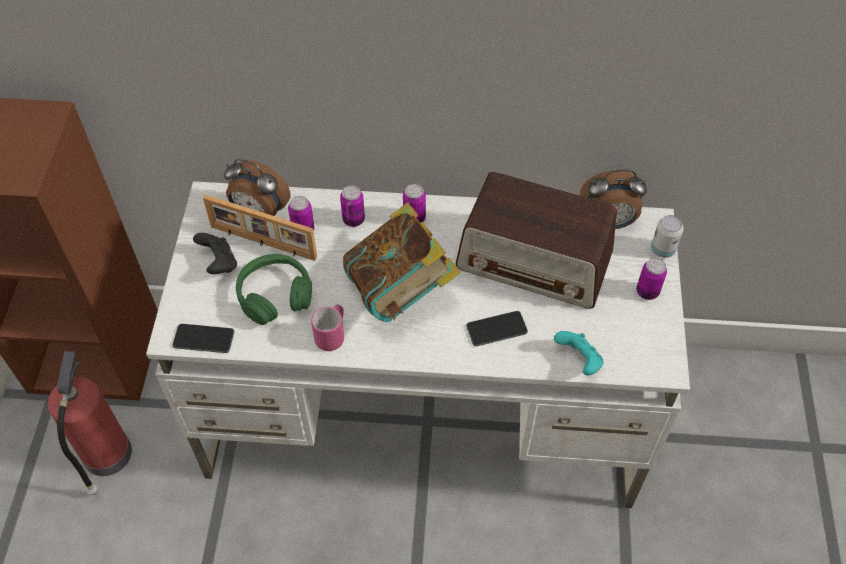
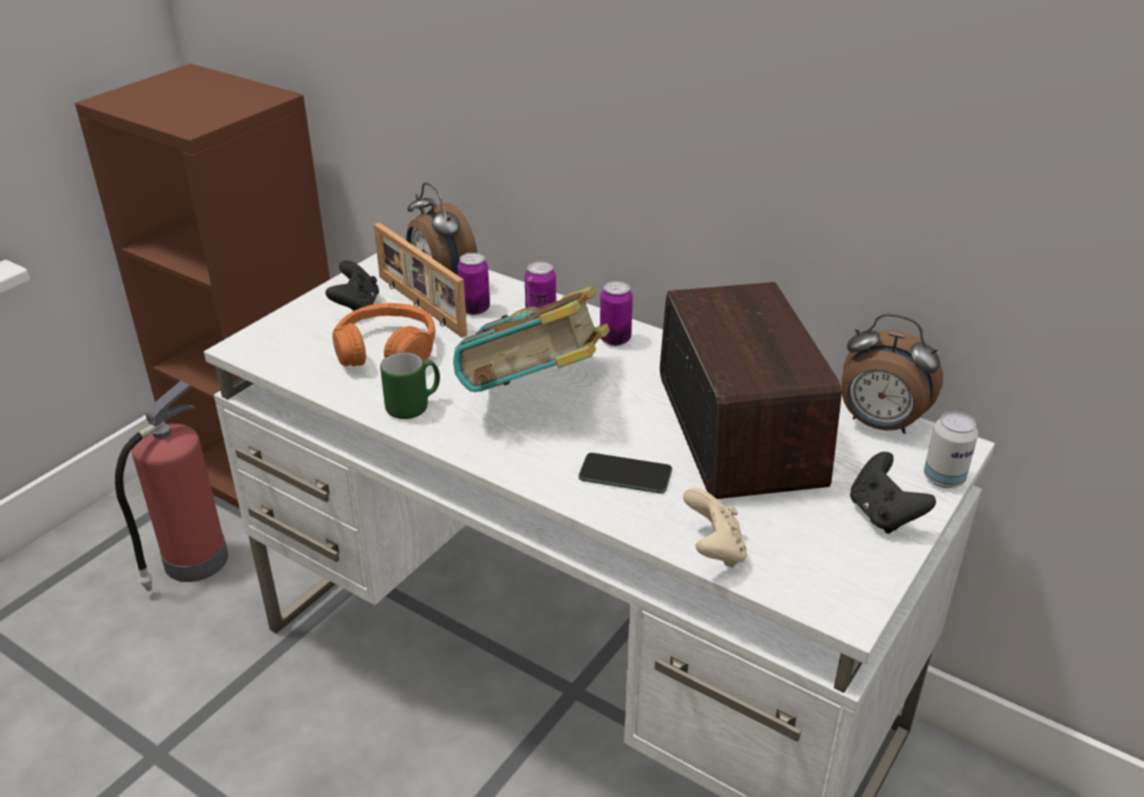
camera: 30 degrees right, 20 degrees down
(203, 339) = (273, 359): phone -> none
(275, 295) = (387, 350): green headphones -> orange headphones
(332, 335) = (414, 406): pink mug -> green mug
(534, 261) = (738, 428): radio -> radio turned 150 degrees counterclockwise
(579, 360) = (714, 550): turquoise game controller -> beige game controller
(647, 292) = (883, 514): can -> black game controller

